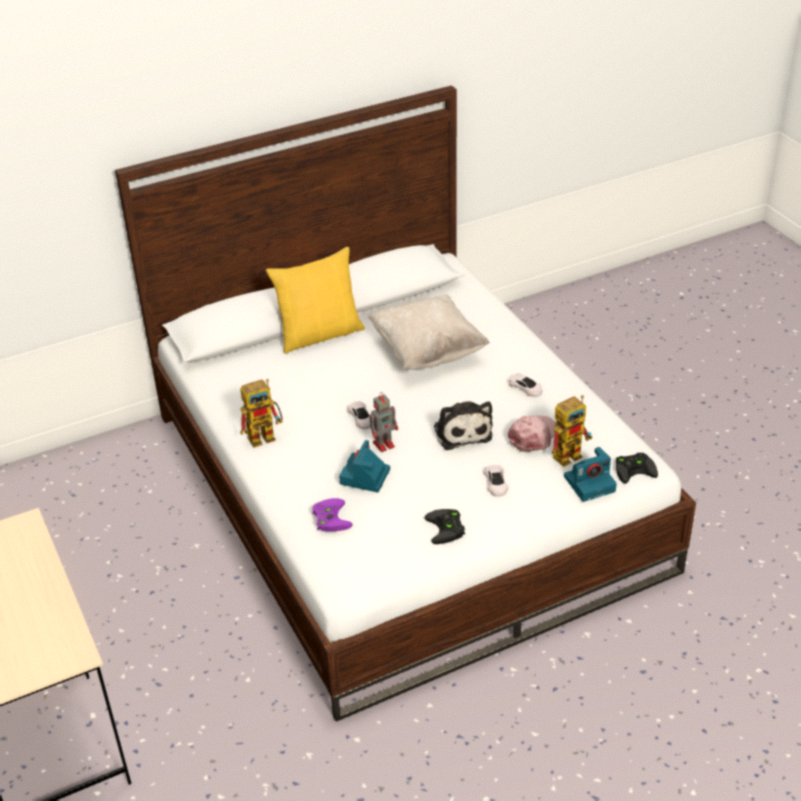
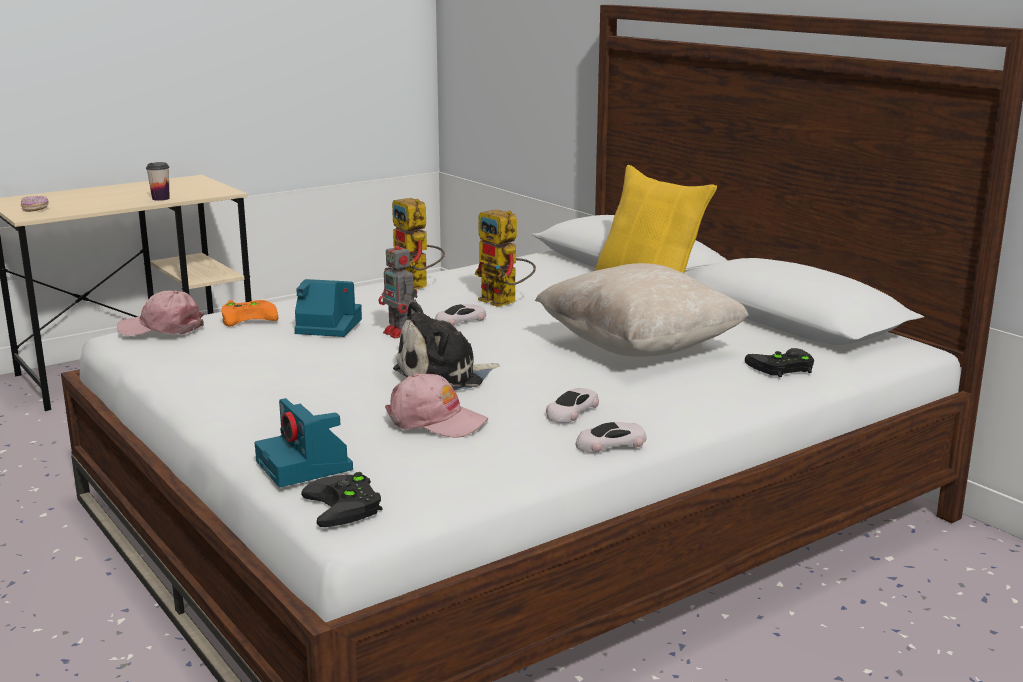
camera: 80 degrees right, 20 degrees down
(37, 566) = (160, 198): none -> cup
(47, 657) = (35, 209): none -> donut
(329, 517) = (250, 316): purple game controller -> orange game controller
(342, 563) = (162, 328): none -> pink cap
(447, 529) = (213, 376): black game controller -> black game controller (780, 367)
(496, 483) = (315, 401): white toy car -> white toy car (610, 444)
(570, 453) = (391, 449): toy robot -> toy robot (505, 302)

